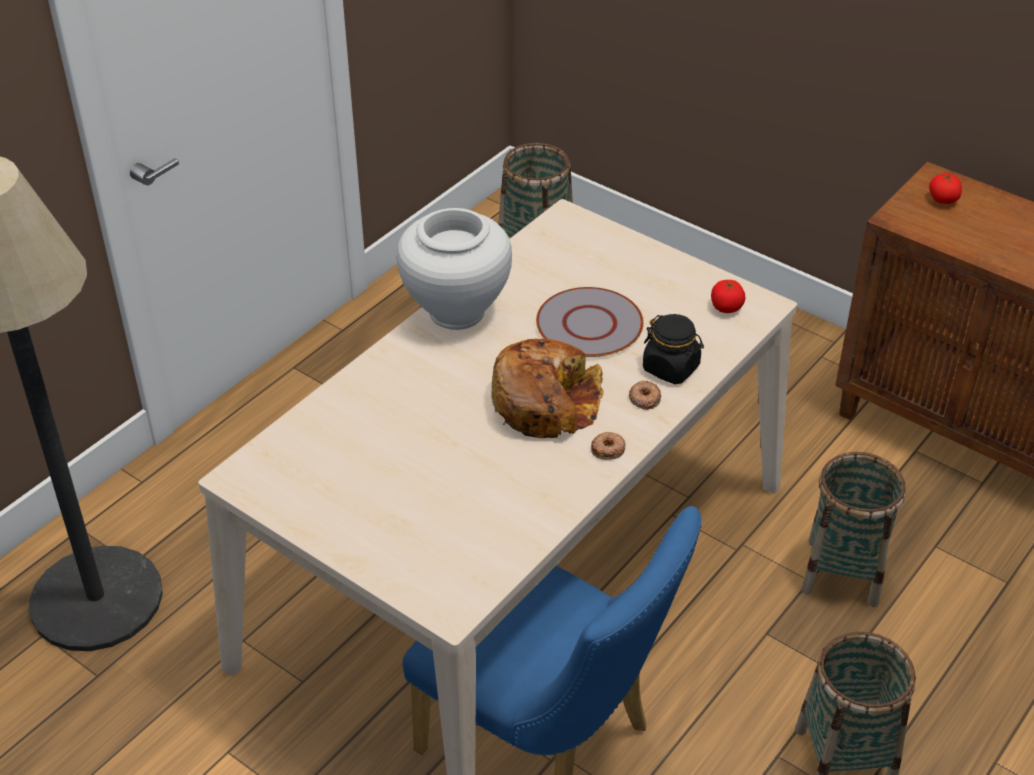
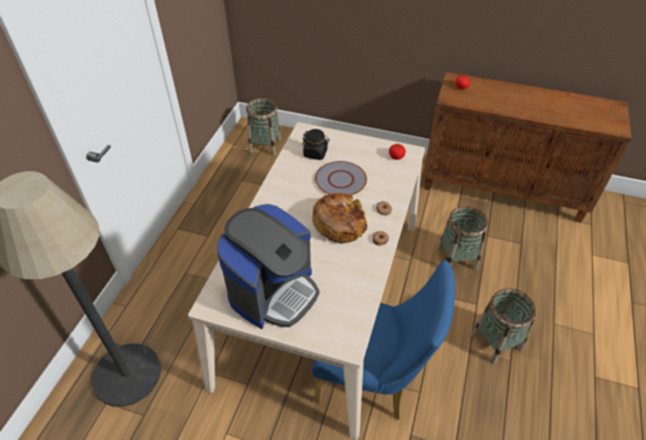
camera: 20 degrees left, 5 degrees up
(362, 484) = (273, 291): none -> coffee machine
(456, 311) = (276, 189): white vase -> none
(671, 368) = (387, 192): black jar -> black jar (315, 153)

